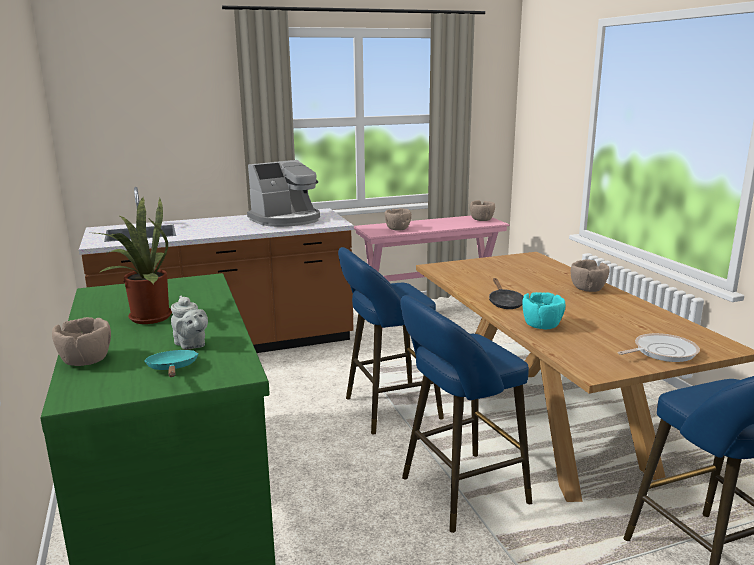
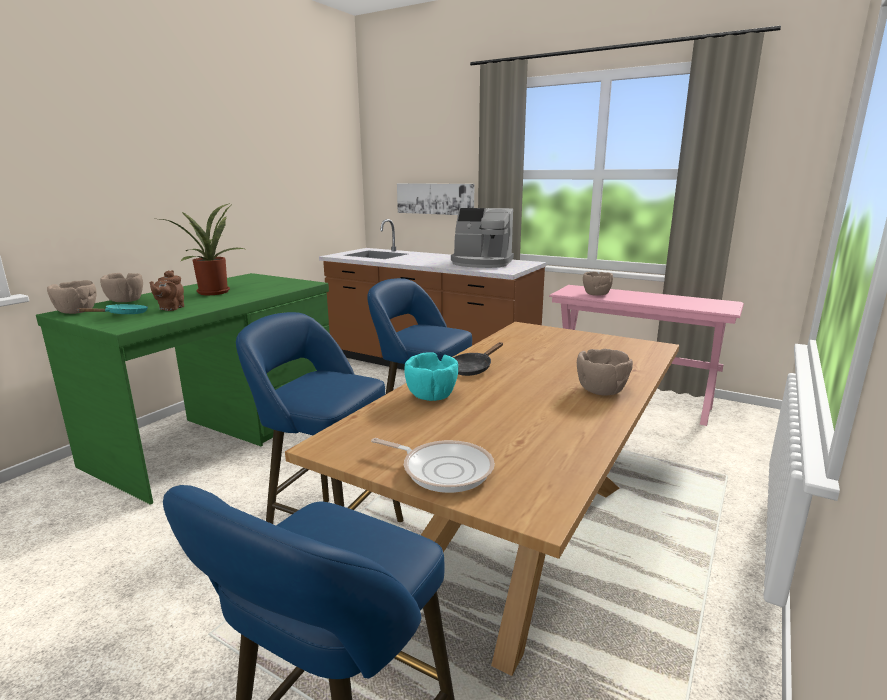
camera: 50 degrees right, 0 degrees up
(177, 155) = (435, 198): none -> picture
(191, 345) = (170, 308): grey teapot -> brown teapot
(481, 220) = (715, 305): brown bowl -> brown bowl (75, 311)

